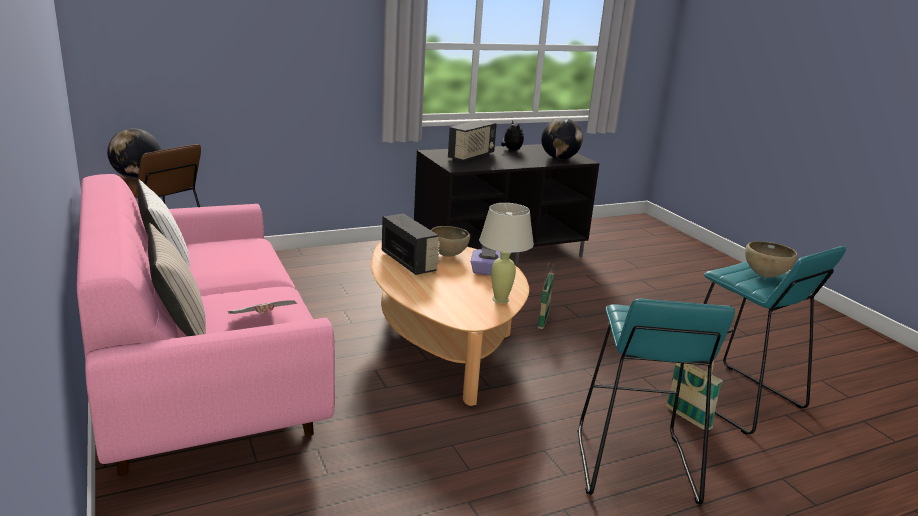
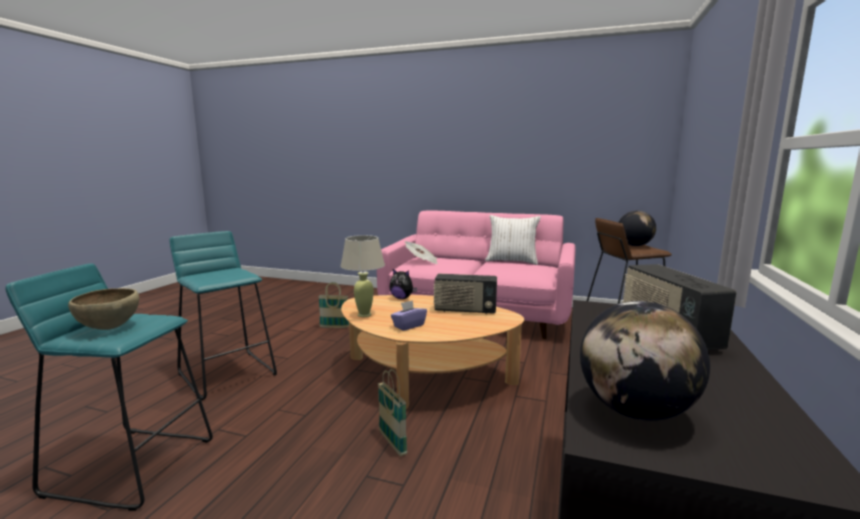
camera: 135 degrees right, 10 degrees down
(181, 329) = (441, 256): beige pillow -> none
(448, 255) = (459, 324): brown bowl -> none
(511, 150) = (728, 383): plush toy -> plush toy (402, 298)
(688, 418) = (191, 419): basket -> basket (334, 327)

